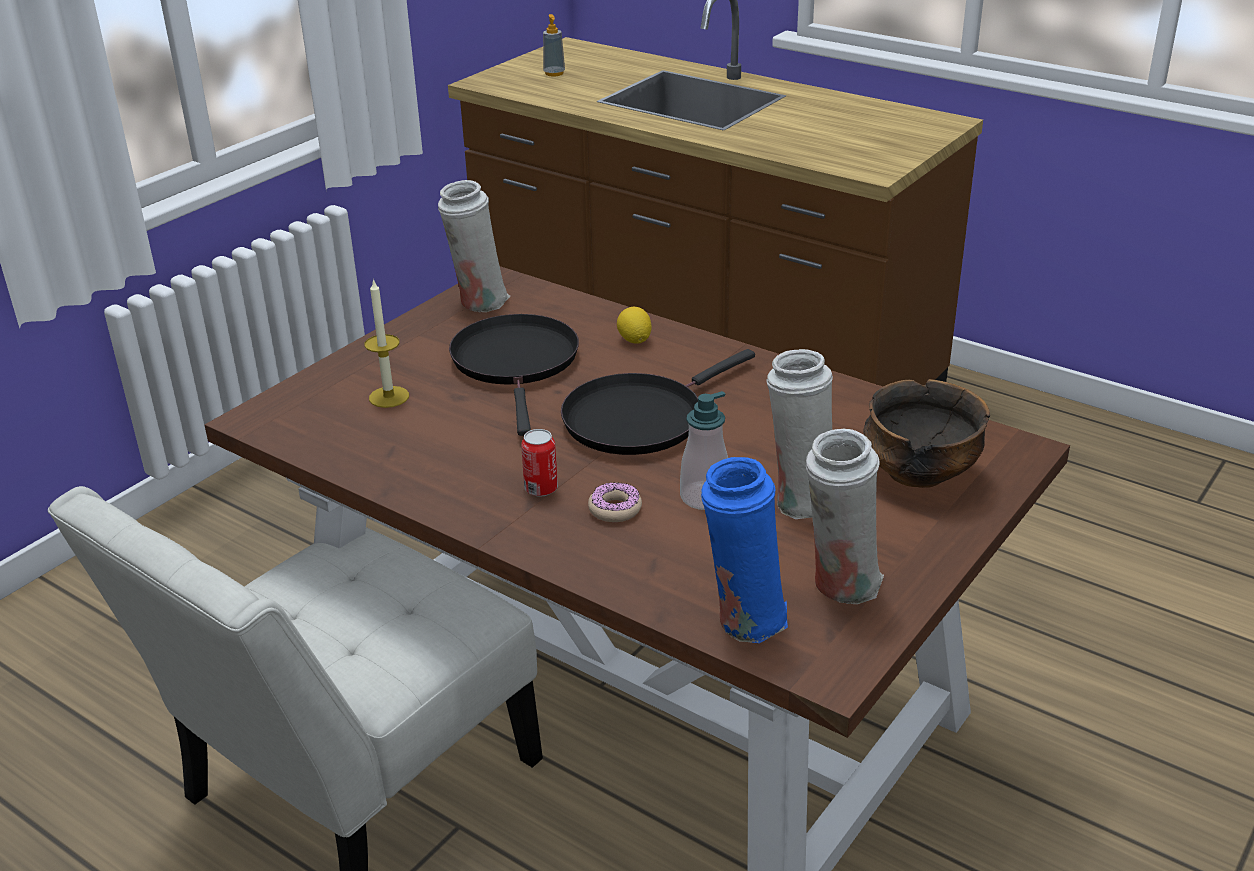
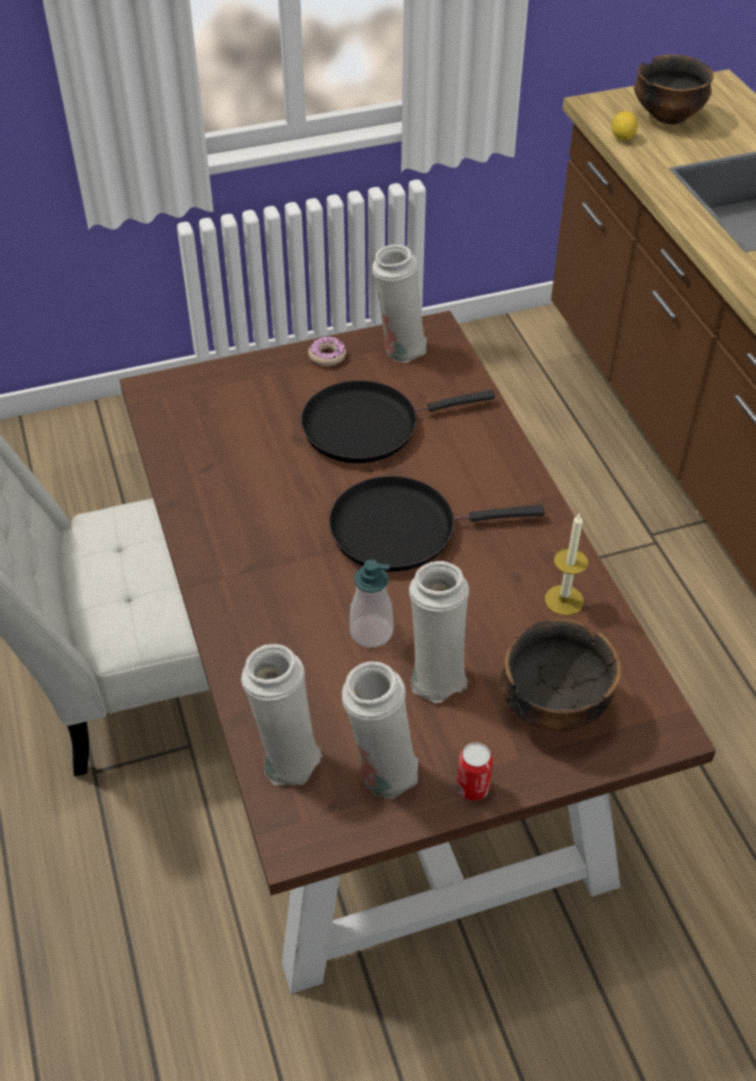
camera: 35 degrees right, 15 degrees up
(389, 397) = (252, 414): candle -> candle (564, 600)
(516, 363) = (368, 426): black frying pan -> black frying pan turned 135 degrees counterclockwise
(541, 489) = (270, 558): can -> can (472, 787)
(554, 73) = (668, 116): soap dispenser -> bowl
(615, 509) = (300, 606): donut -> donut (327, 356)
(634, 340) = (476, 447): lemon -> lemon (622, 138)
(743, 619) = (286, 758): blue vase -> white vase

